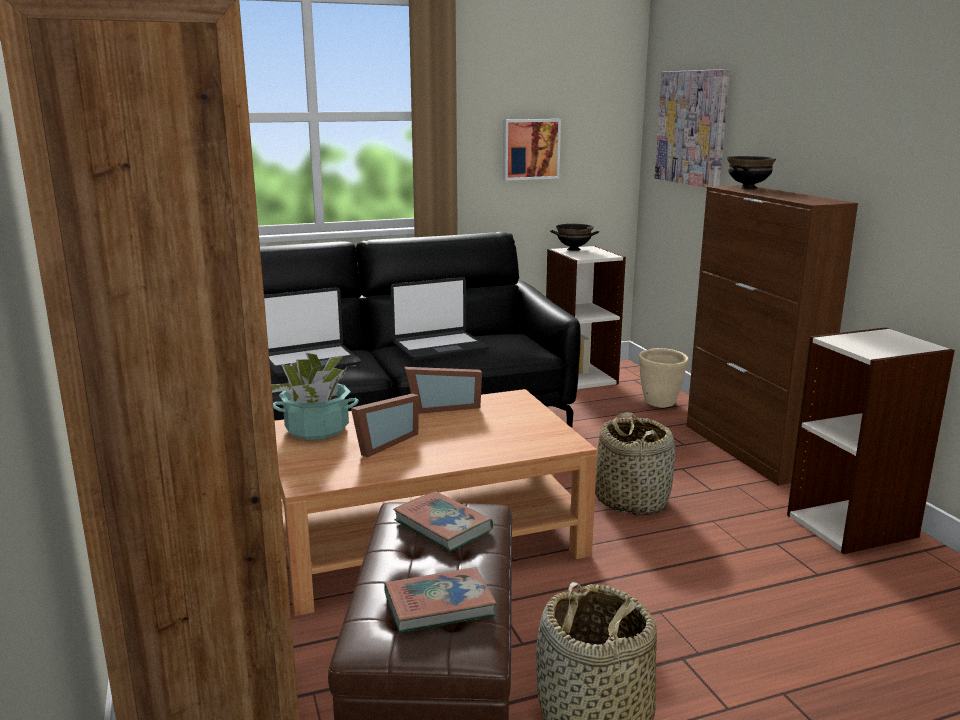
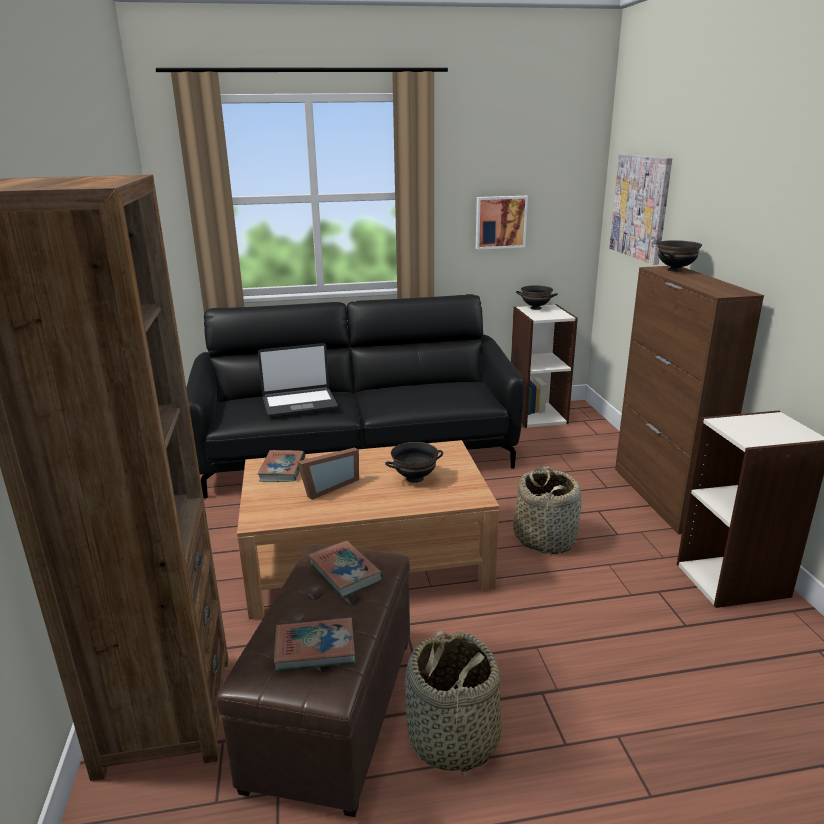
camera: 10 degrees right, 5 degrees up
(317, 429) = (282, 469): potted plant -> book
(439, 347) = (406, 394): laptop -> none
(442, 407) = (387, 454): picture frame -> none
(486, 429) = (415, 478): none -> black bowl
(660, 404) = (598, 446): beige planter -> none

